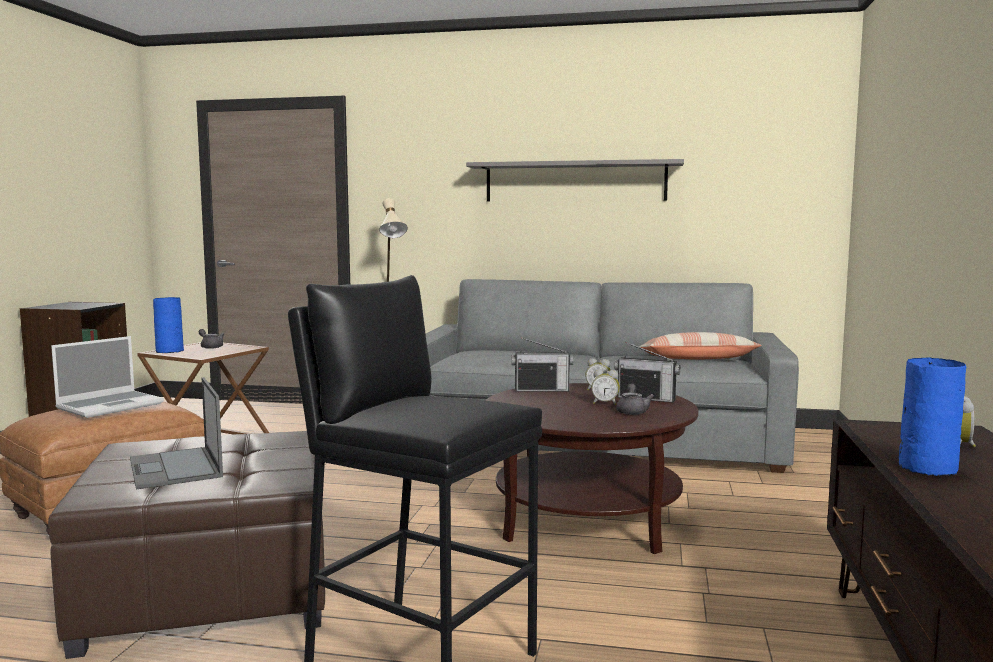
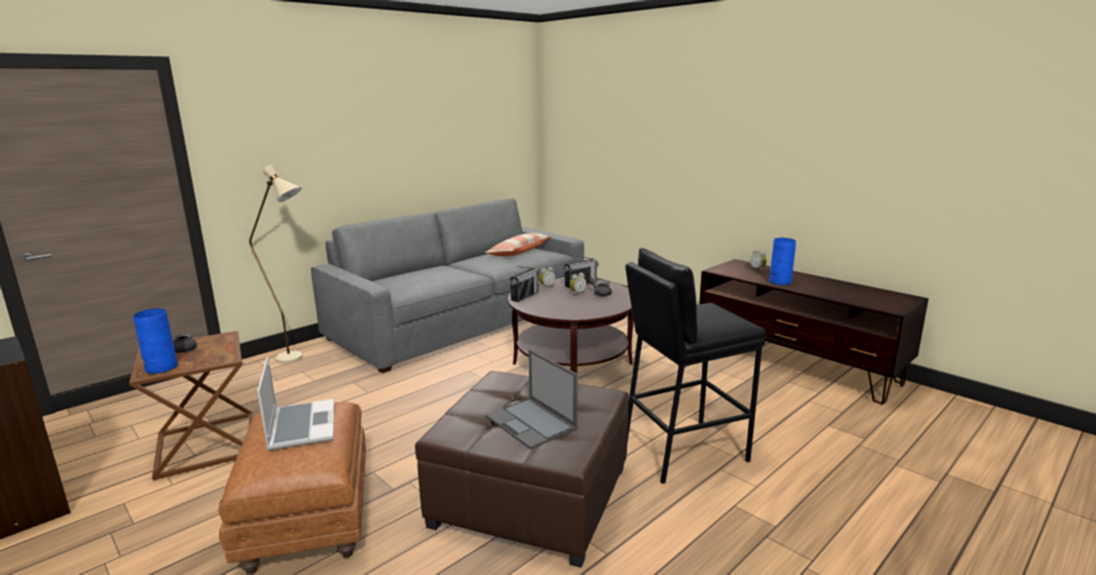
camera: 55 degrees left, 10 degrees up
(176, 468) = (532, 423): laptop -> laptop turned 45 degrees clockwise
(575, 182) = (394, 136): grey shelf -> none

